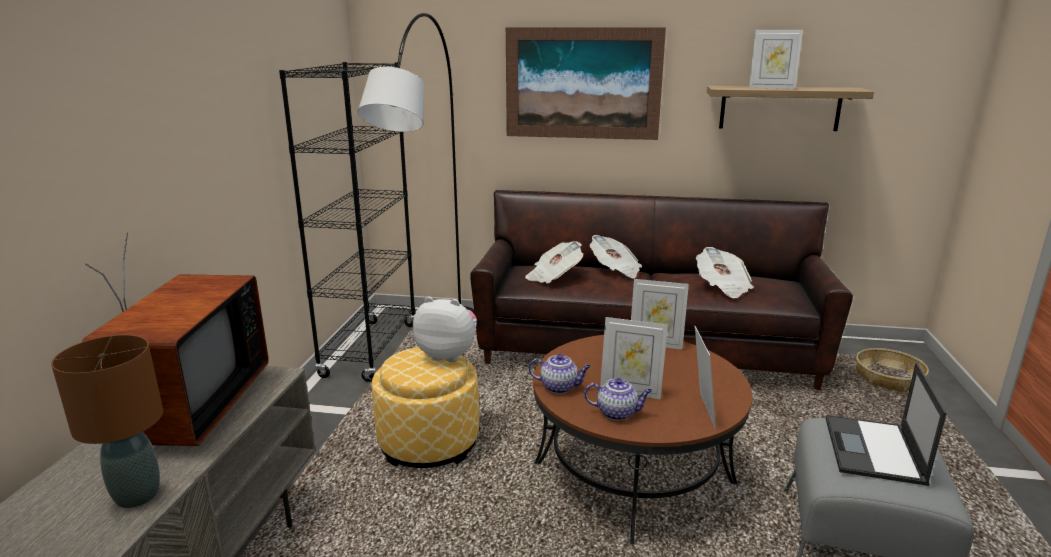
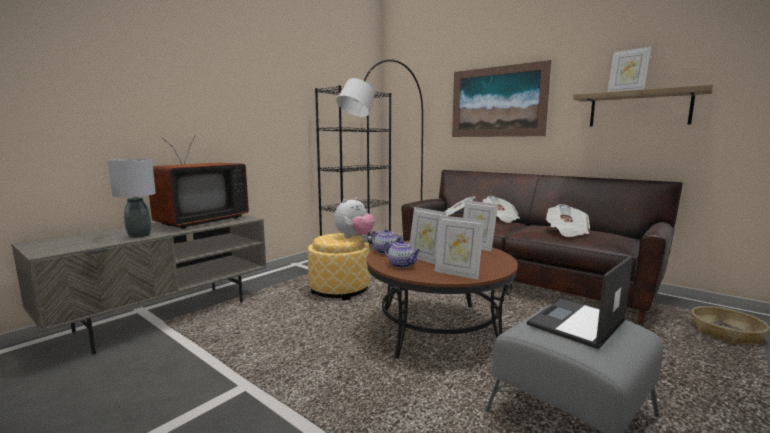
camera: 30 degrees right, 10 degrees down
(138, 496) = (139, 235): brown table lamp -> grey table lamp
(448, 354) = (354, 237): plush toy -> plush toy turned 90 degrees clockwise
(701, 410) = (457, 274): picture frame -> picture frame turned 90 degrees clockwise

